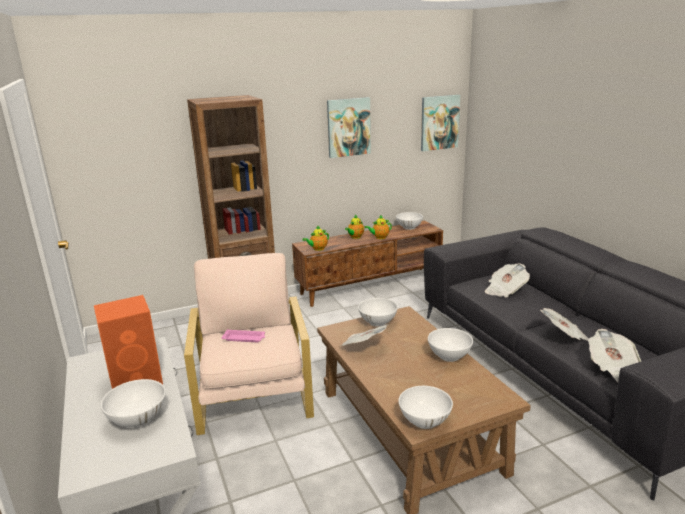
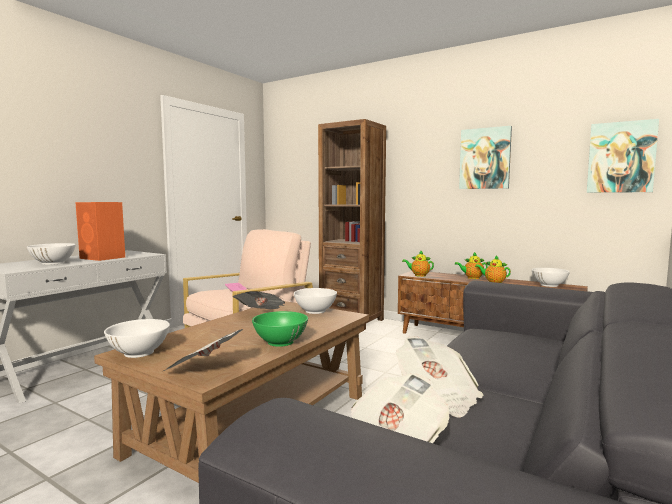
camera: 55 degrees right, 15 degrees down
(449, 356) = (280, 342): white bowl -> green bowl
(505, 290) = (509, 346): newspaper -> newspaper (204, 370)

